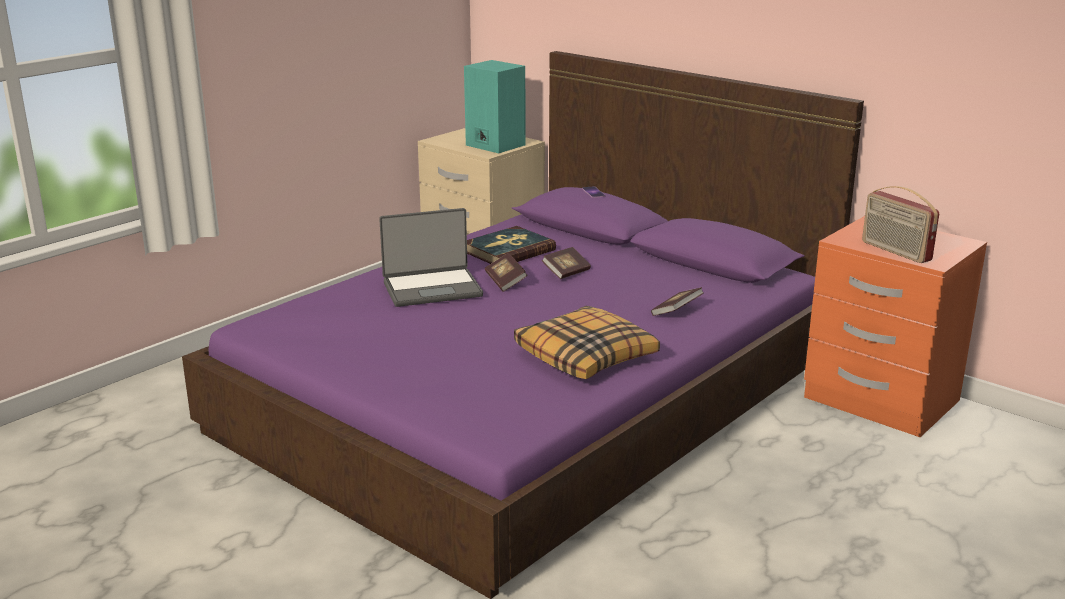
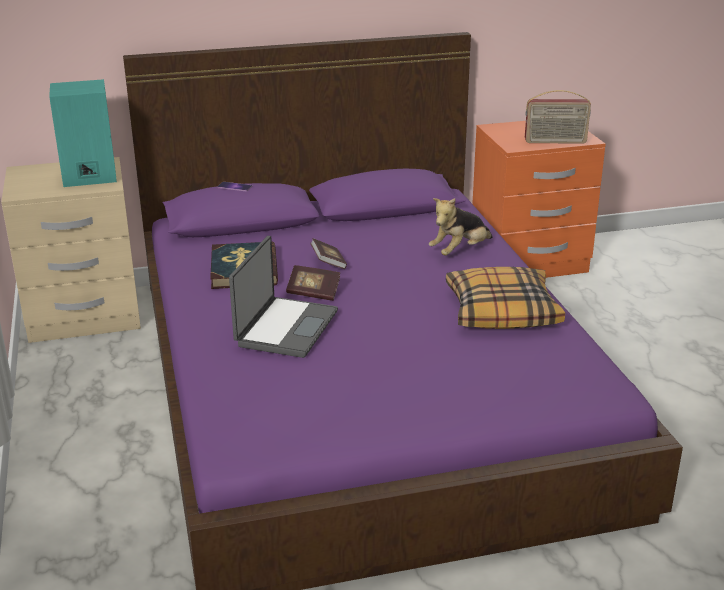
camera: 55 degrees left, 5 degrees up
(676, 312) = (460, 251): book -> plush toy

